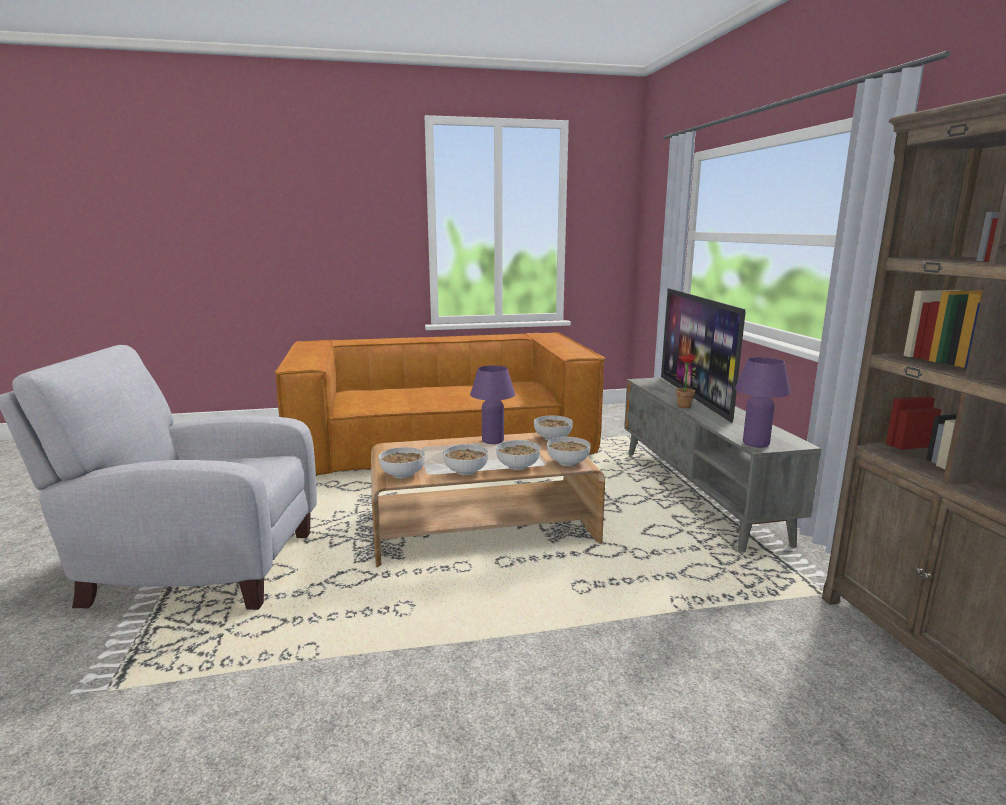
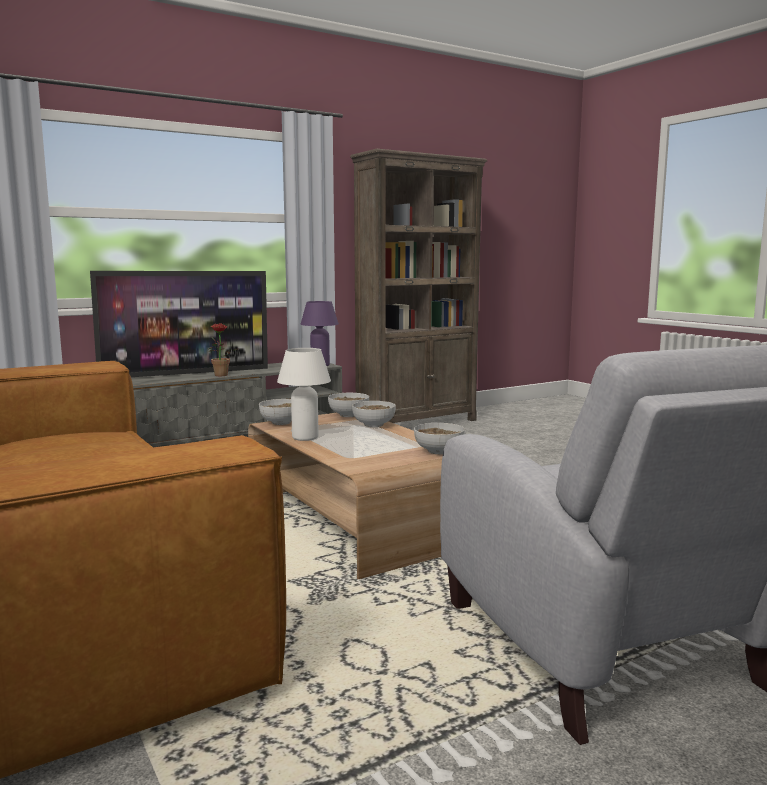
camera: 110 degrees left, 5 degrees down
(465, 472) = (405, 436): bowl -> none
(493, 441) = (305, 438): purple table lamp -> white table lamp

